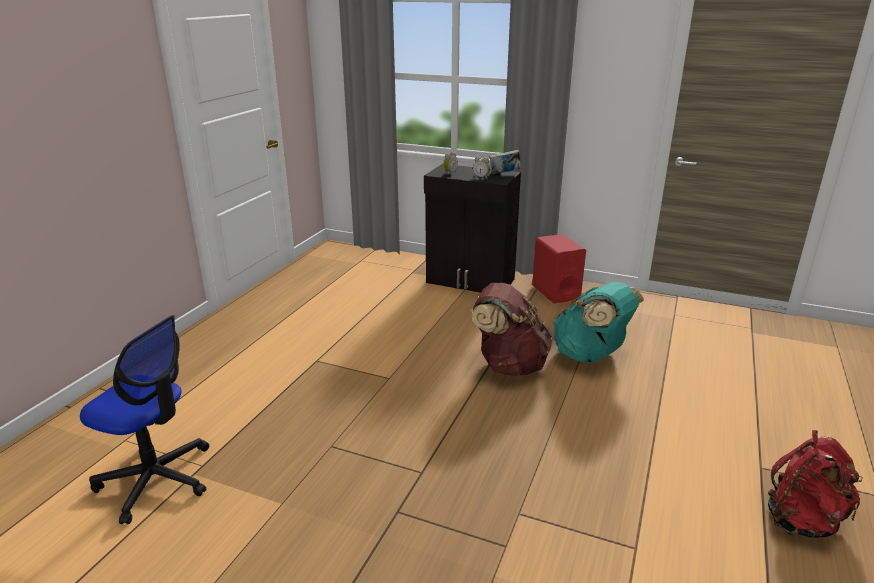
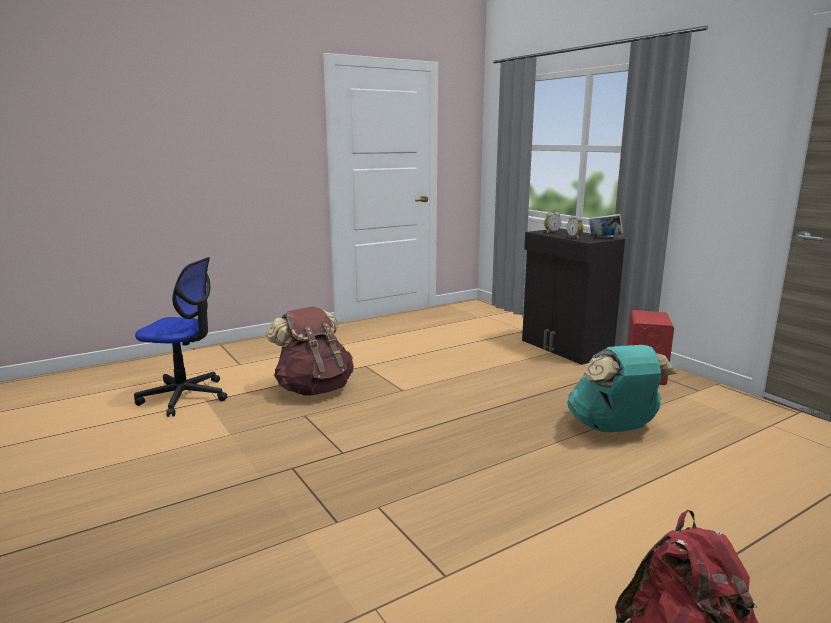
camera: 35 degrees right, 10 degrees down
(156, 479) = (185, 397): office chair -> office chair turned 45 degrees counterclockwise
(509, 365) = (517, 411): brown backpack -> brown backpack (314, 389)

